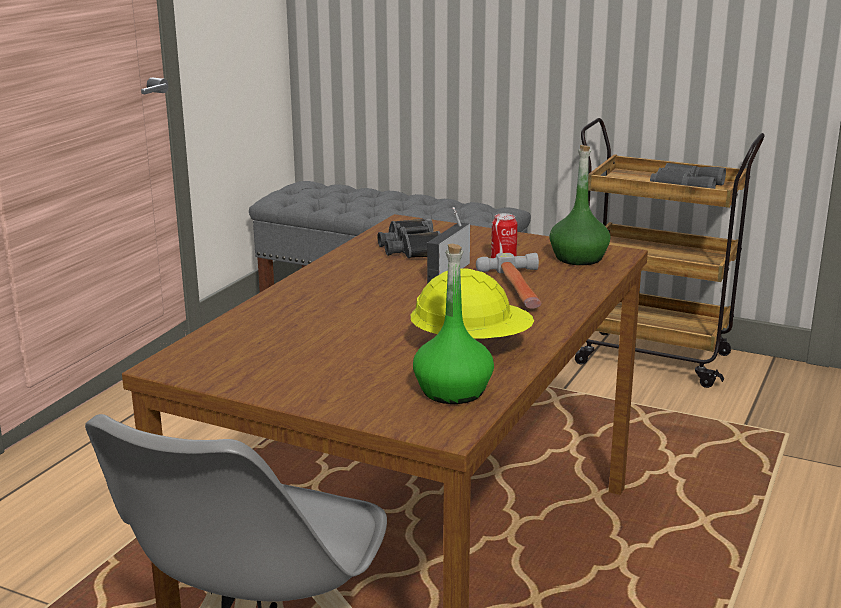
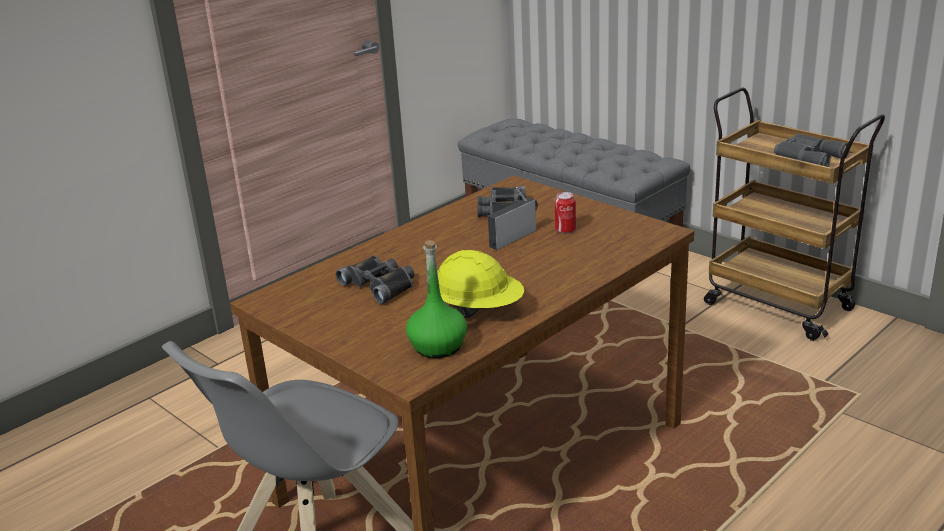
camera: 20 degrees right, 5 degrees up
(320, 333) = (380, 285): none -> black binoculars
(518, 289) = (555, 259): hammer -> none
(578, 258) = (628, 233): green bottle -> none

